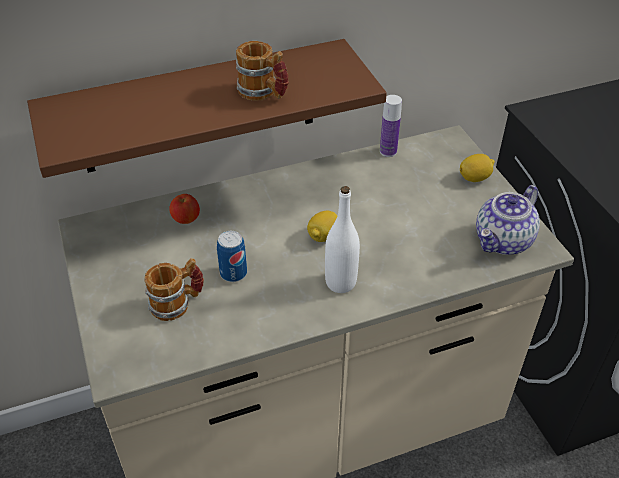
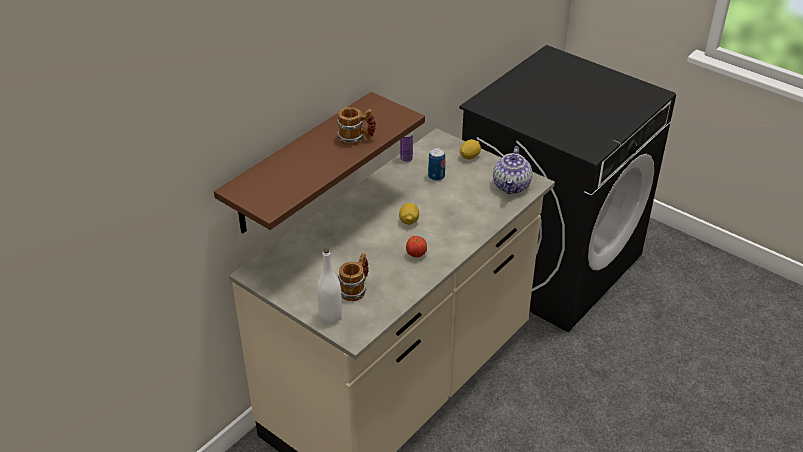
camera: 30 degrees left, 5 degrees down
(186, 220) = (316, 243): apple -> apple (416, 254)
(233, 273) = (374, 261): can -> can (436, 176)
(340, 282) = (440, 241): white bottle -> white bottle (330, 317)

